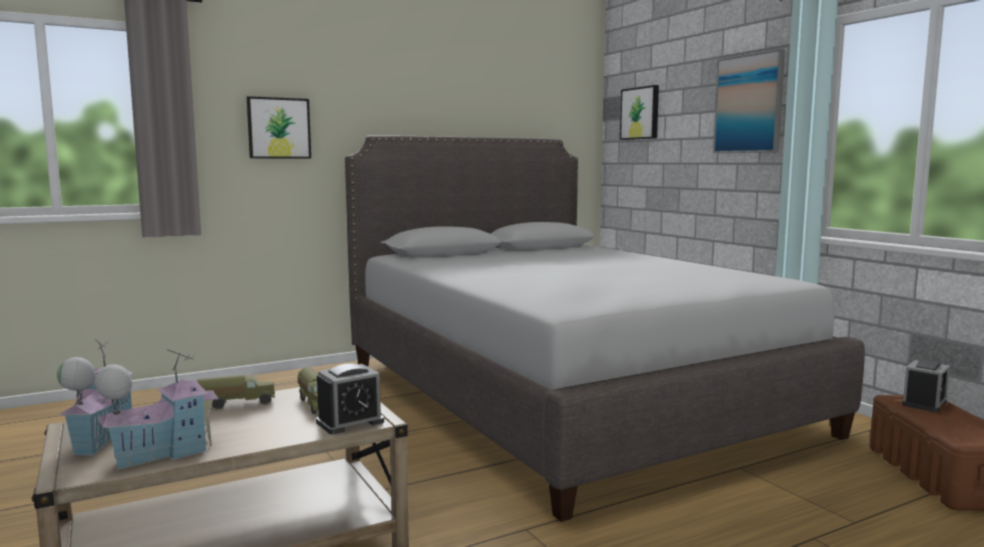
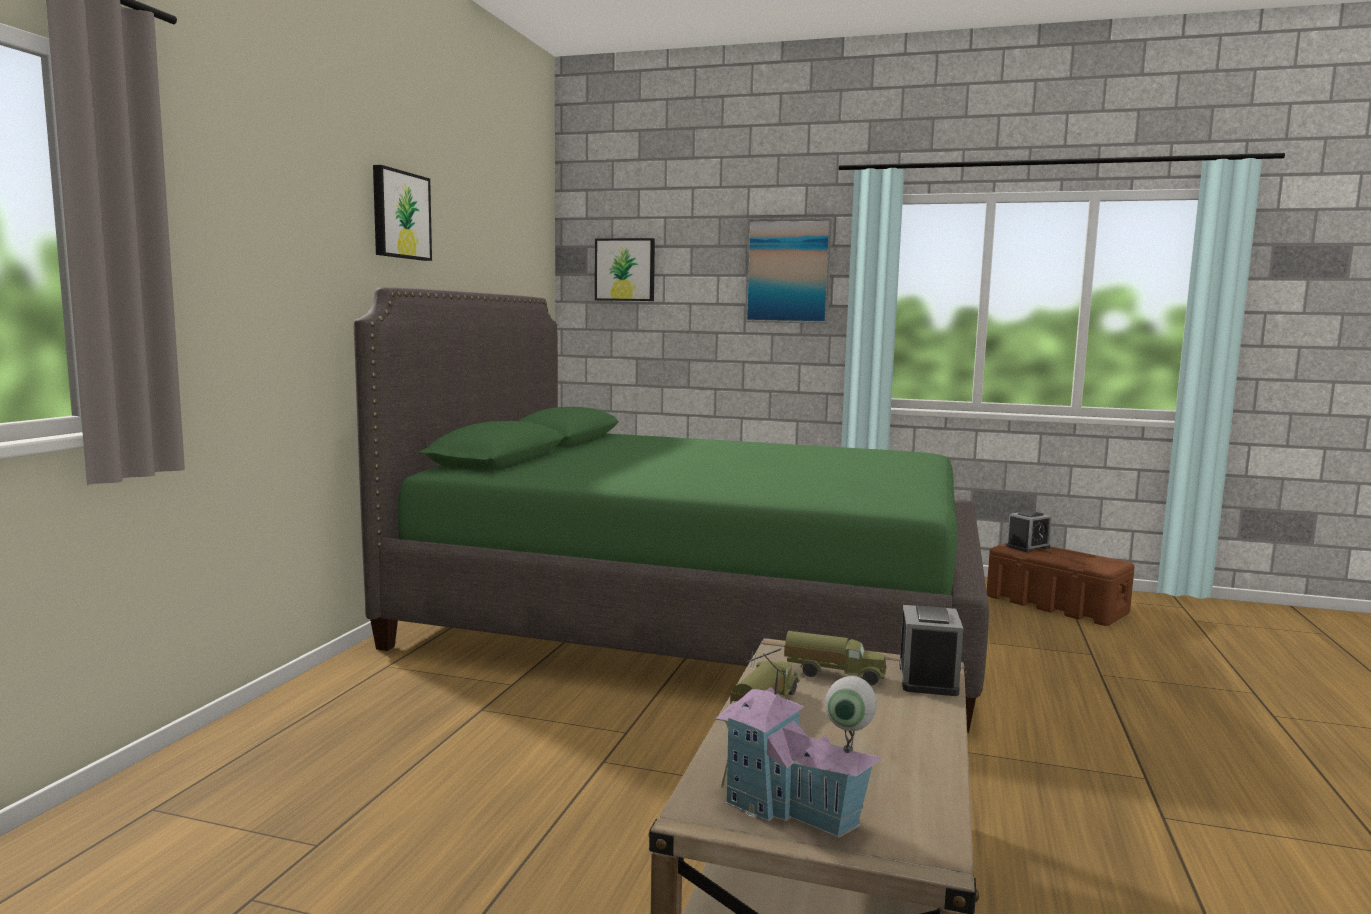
camera: 45 degrees left, 0 degrees up
(162, 453) = (910, 785): toy house -> none
(278, 128) = (259, 269): picture -> picture (400, 215)
(564, 395) = (699, 617): grey bed -> green bed
(924, 403) = (1027, 547): alarm clock -> alarm clock turned 60 degrees clockwise

